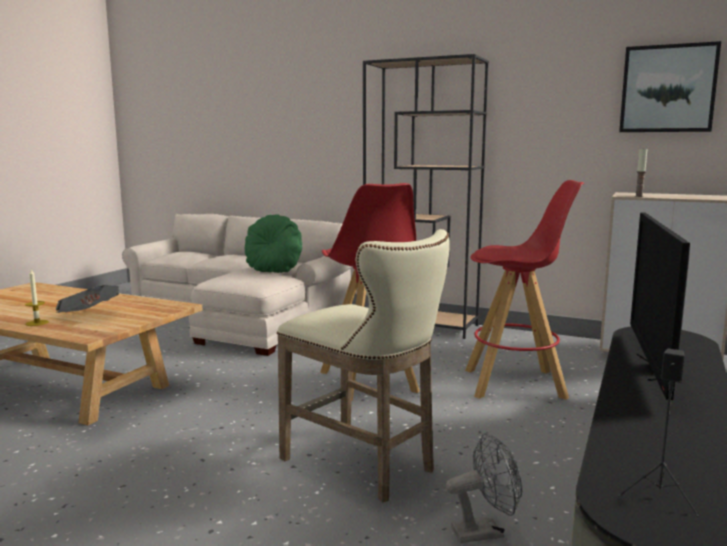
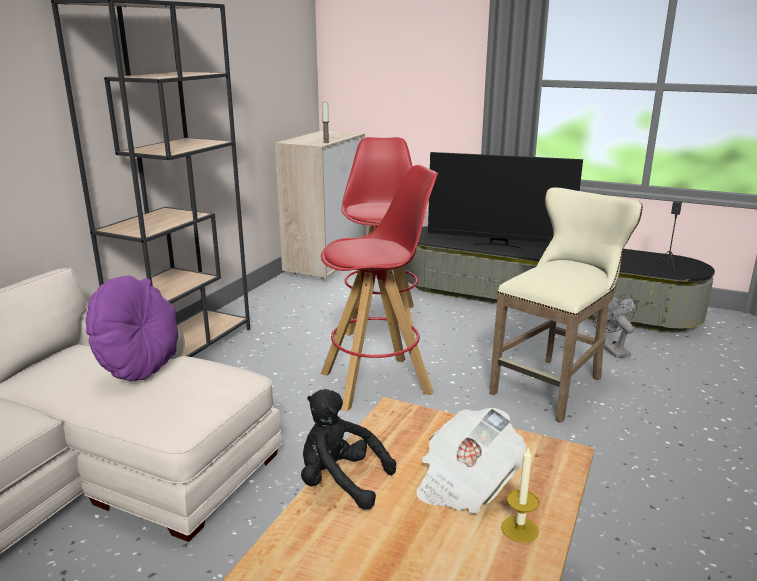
camera: 90 degrees left, 10 degrees up
(119, 298) = (340, 482): none -> black plush toy
(274, 271) = (140, 370): green pillow -> purple pillow
(668, 89) = (282, 45): picture -> none

